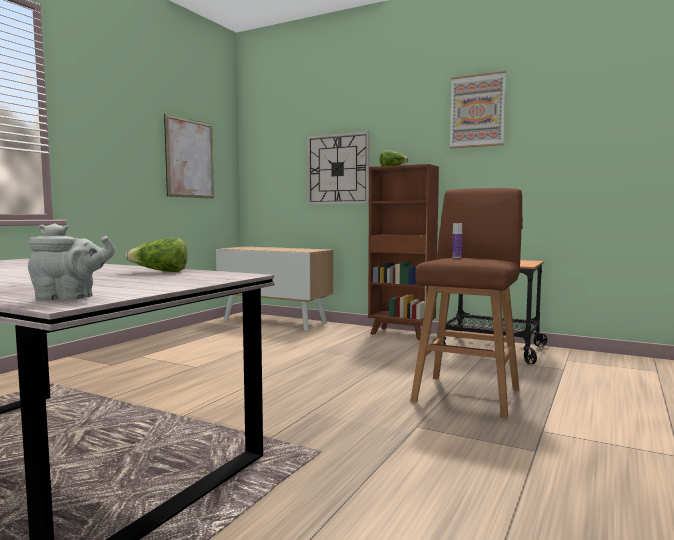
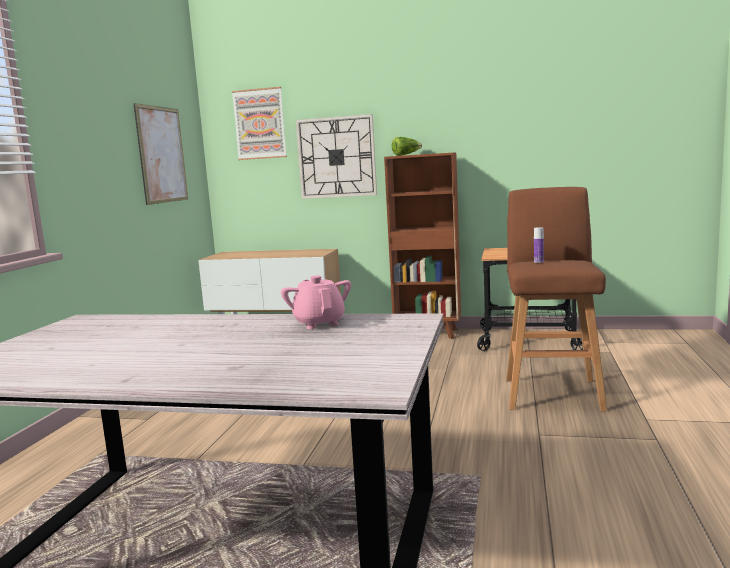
camera: 15 degrees left, 5 degrees up
(69, 298) = (360, 380): grey teapot -> none
(160, 272) = (319, 323): lettuce -> pink teapot
(477, 111) = (494, 92): picture -> picture (260, 124)

